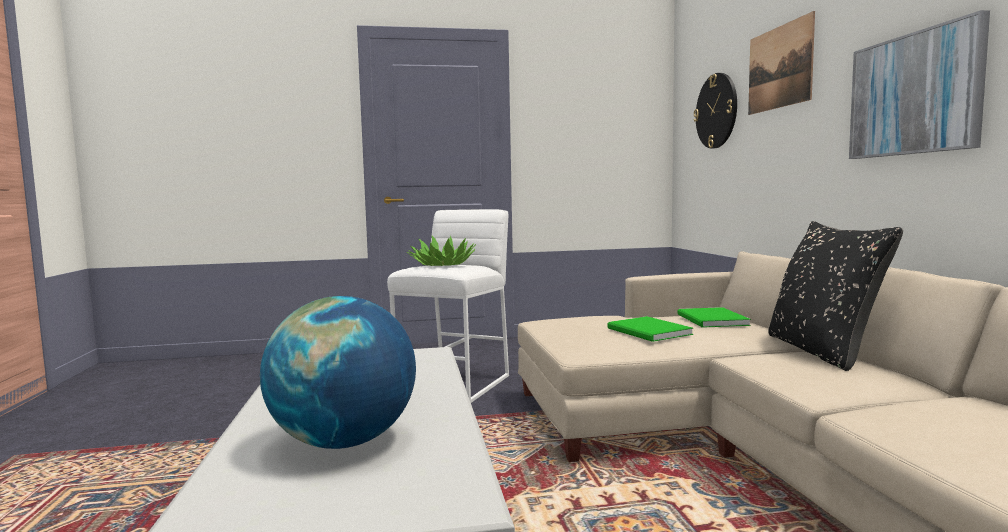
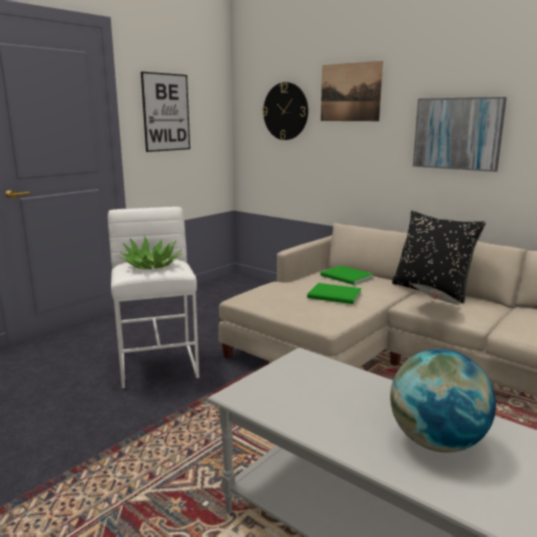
camera: 40 degrees left, 10 degrees up
(572, 125) = (166, 112): none -> picture
(776, 367) = (436, 308): none -> newspaper

